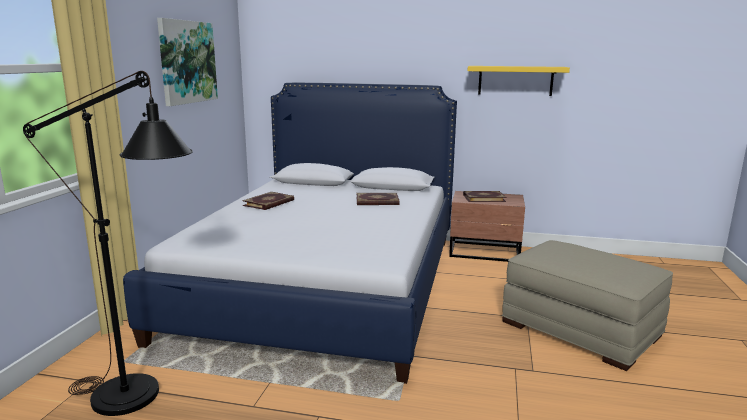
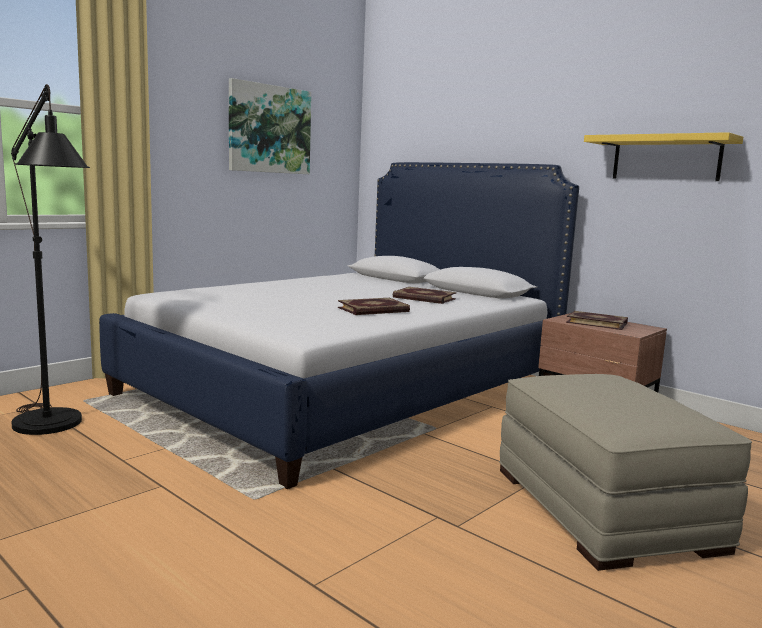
camera: 30 degrees right, 5 degrees down
(269, 203) = (306, 284): book -> book (373, 310)

